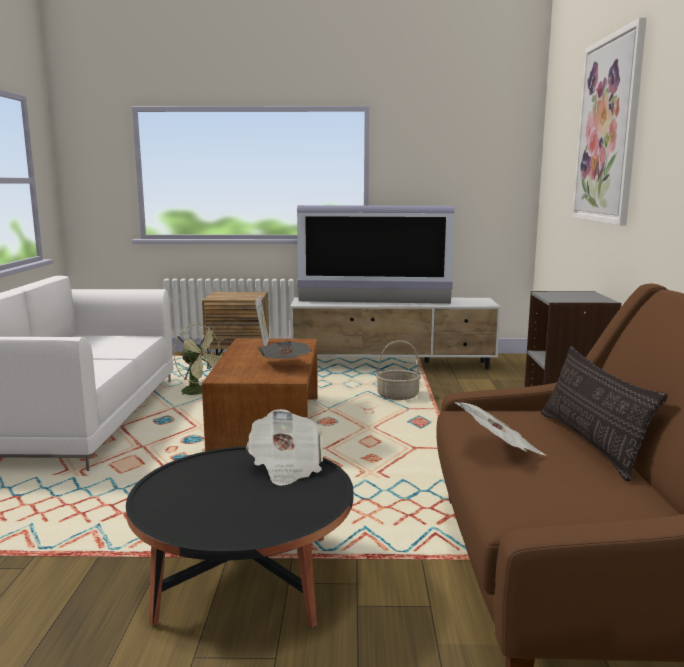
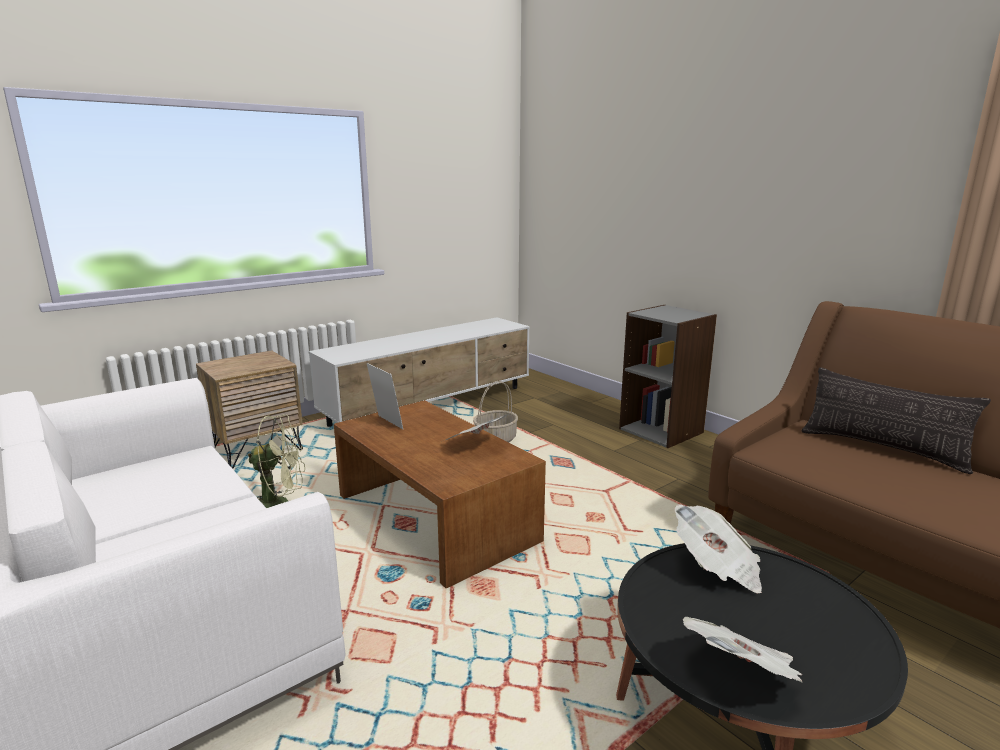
camera: 40 degrees left, 5 degrees up
(374, 302) = (412, 342): television -> none
(499, 450) = (866, 479): newspaper -> newspaper (742, 673)
(608, 130) = (661, 157): picture -> none

